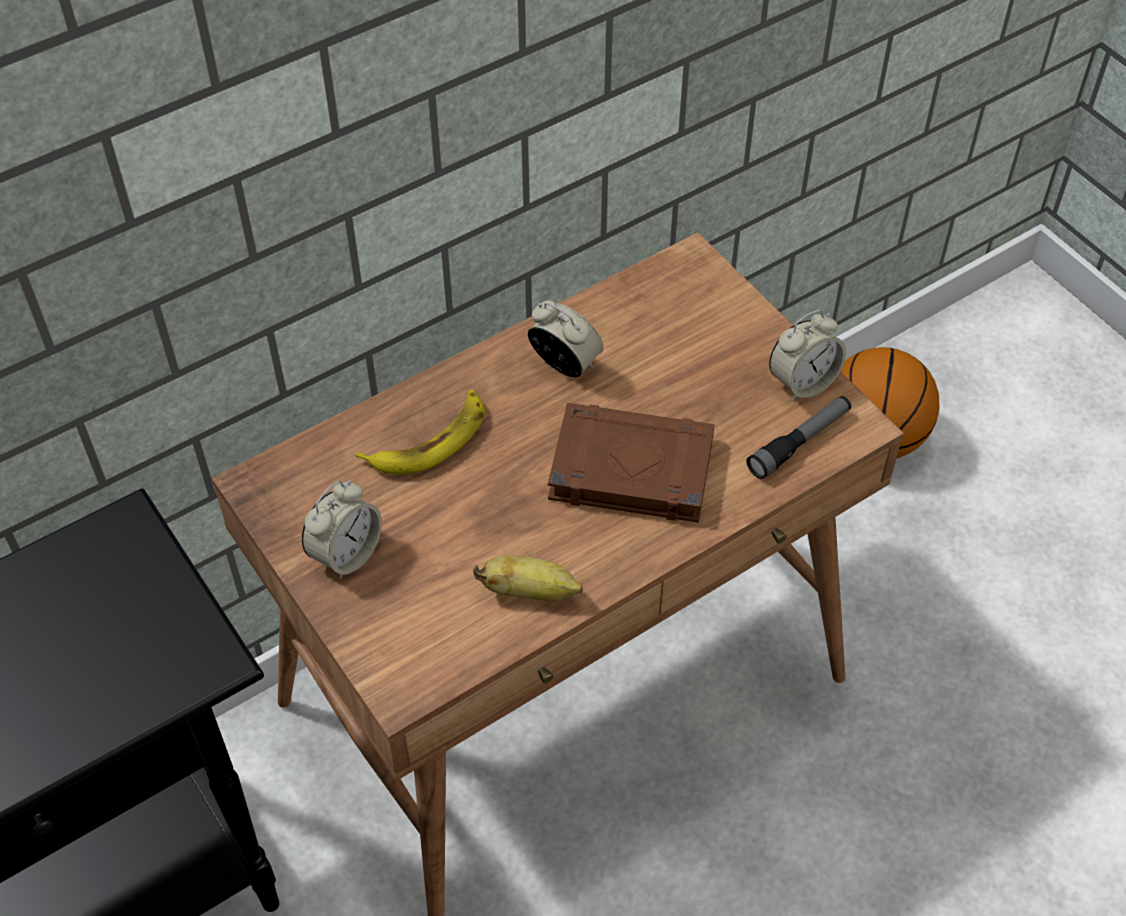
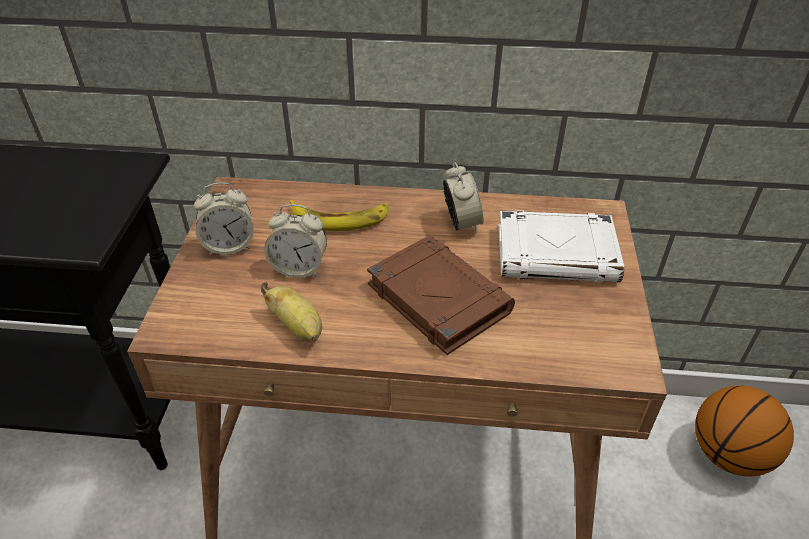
camera: 40 degrees right, 10 degrees down
(693, 343) = (557, 254): none -> white book
(799, 442) = (573, 351): flashlight -> none
(803, 382) = (614, 317): alarm clock -> alarm clock (299, 268)

